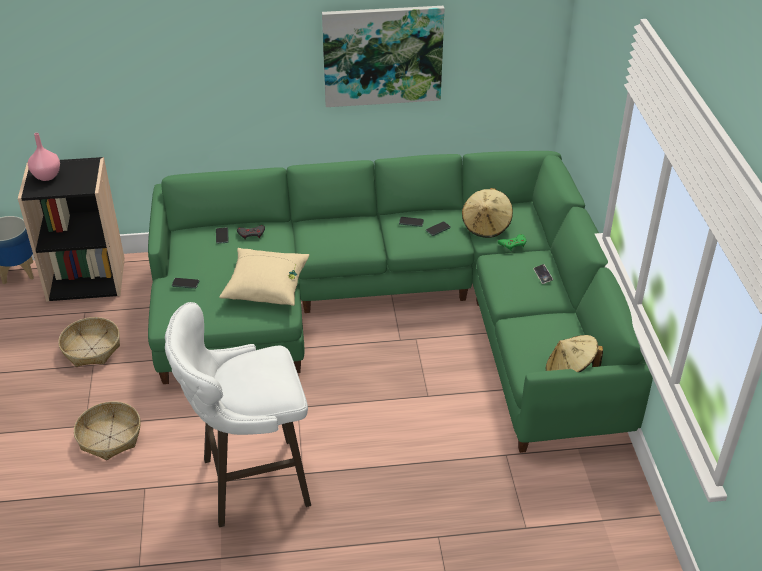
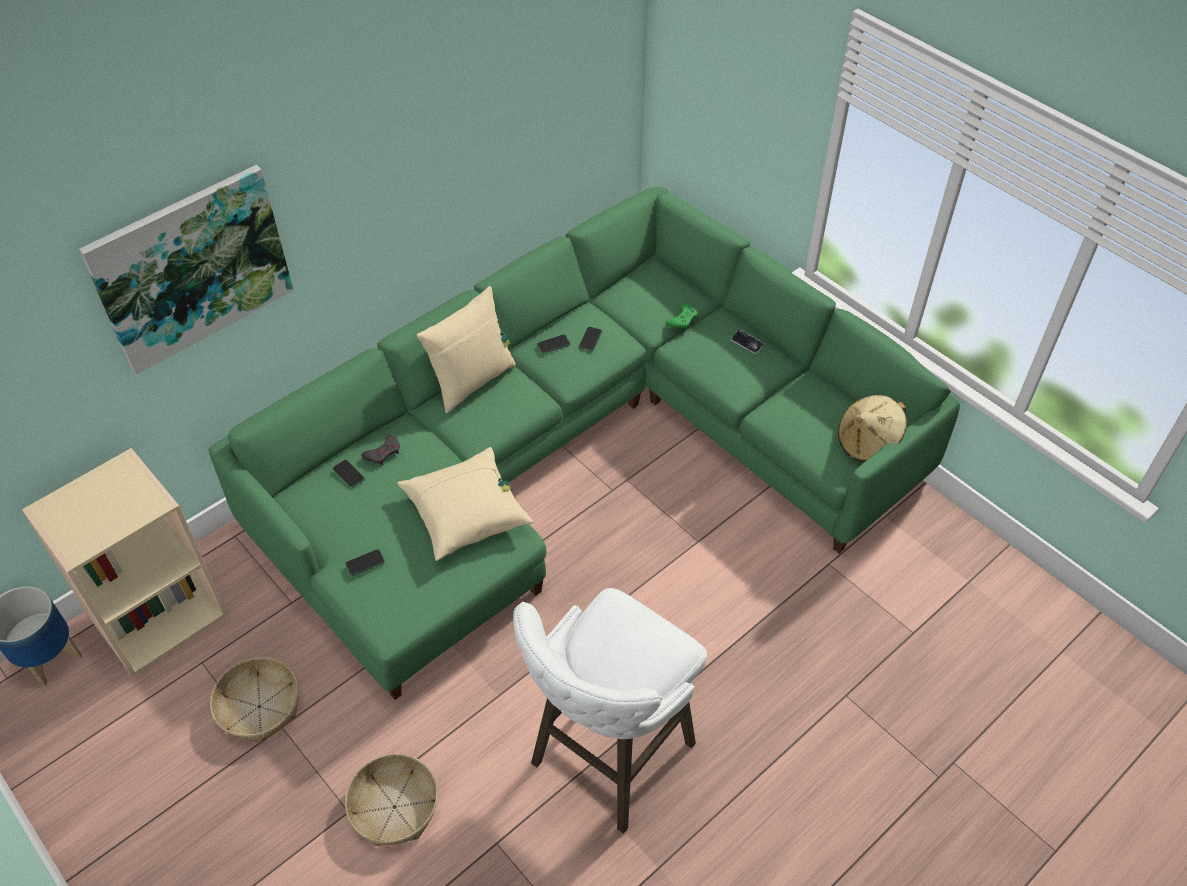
camera: 35 degrees left, 10 degrees up
(46, 176) = (76, 517): pink vase -> none
(87, 278) = (160, 614): black bookcase -> beige bookcase
(341, 221) = (472, 382): none -> beige pillow
(382, 55) = (455, 152): picture -> picture (191, 268)
(486, 225) = (635, 309): beige hat -> none

